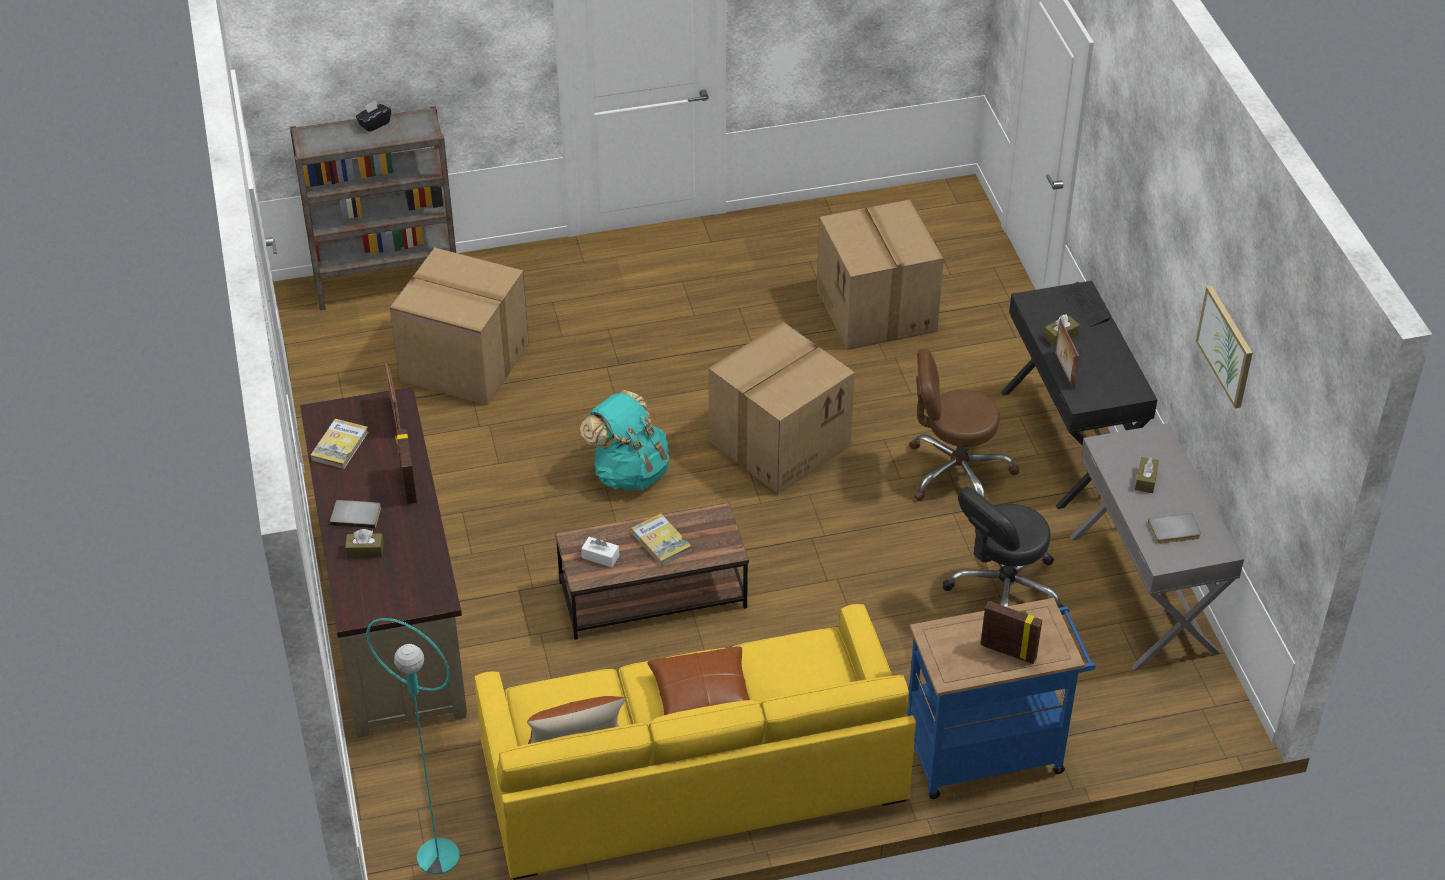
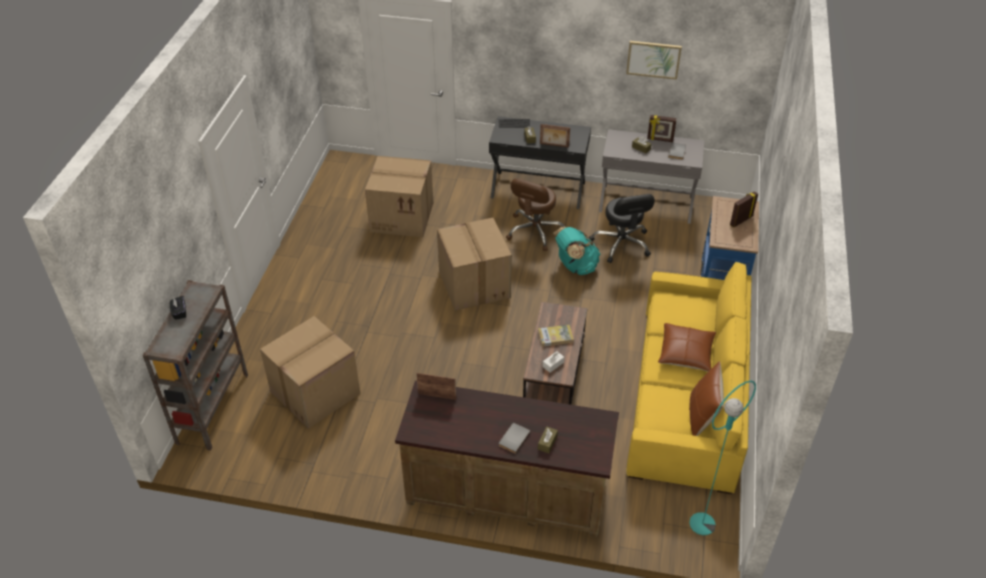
camera: 65 degrees left, 0 degrees up
(340, 446) = (446, 430): book -> none
(408, 486) = (502, 407): picture frame -> picture frame (660, 139)
(629, 472) = (456, 349): turquoise backpack -> turquoise backpack (575, 266)

